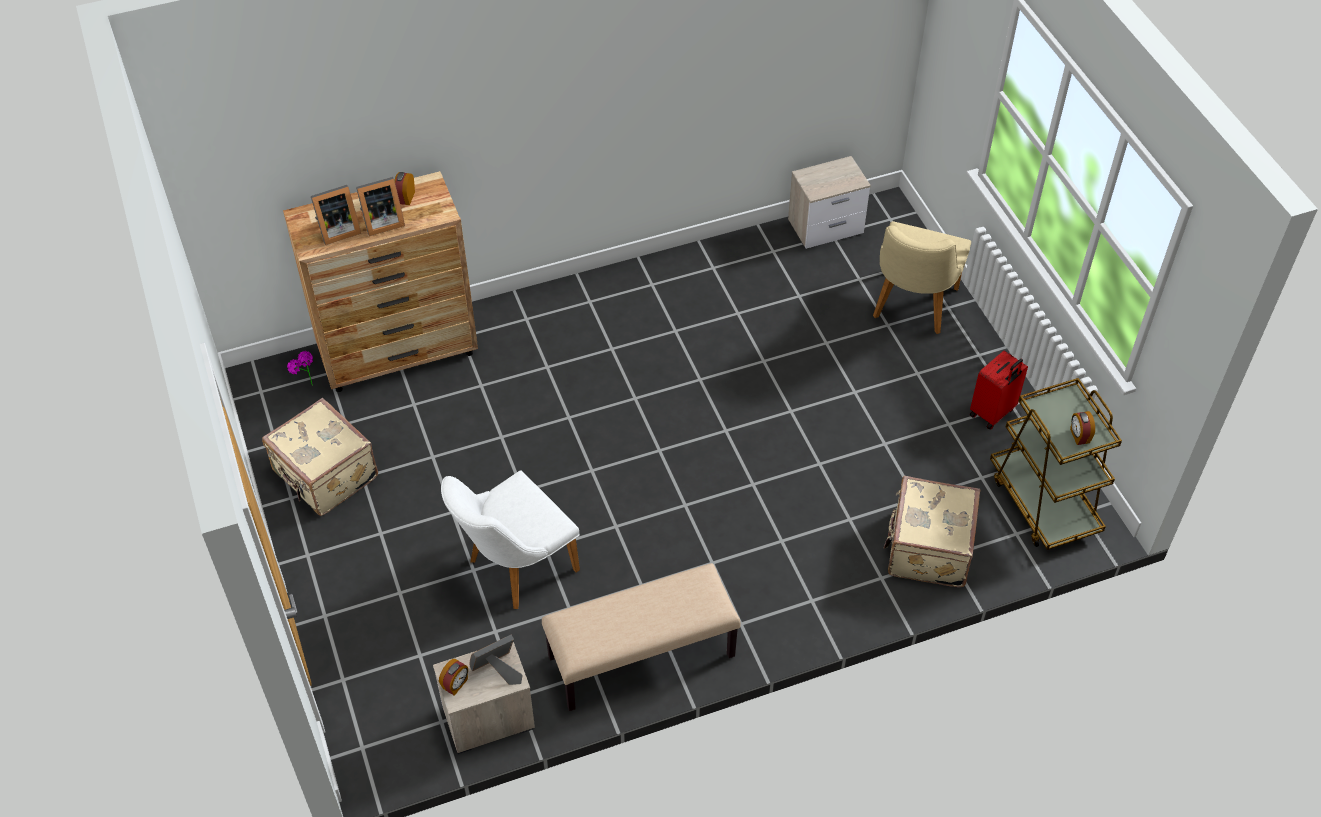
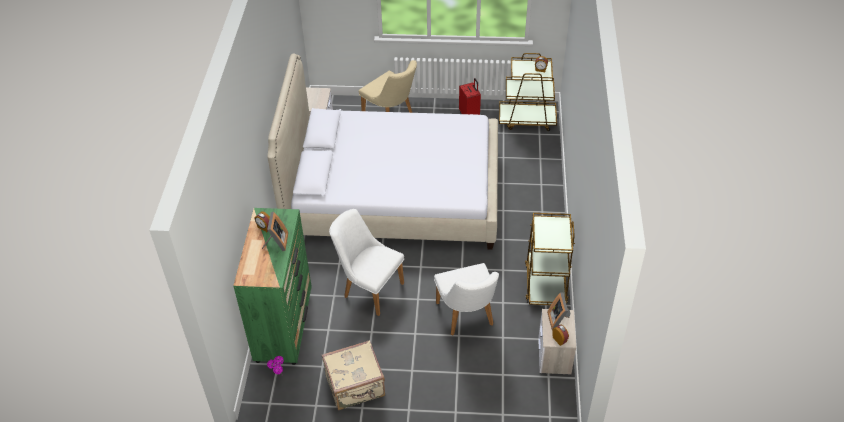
camera: 65 degrees left, 5 degrees down
(337, 230) = (269, 264): picture frame -> none
(399, 352) = (284, 326): brown dresser -> green dresser
(515, 421) = (368, 288): none -> white chair
(641, 657) = (545, 283): beige bench -> brown cart
(732, 377) = (393, 193): none -> bed
(927, 549) = (533, 164): beige suitcase -> none

